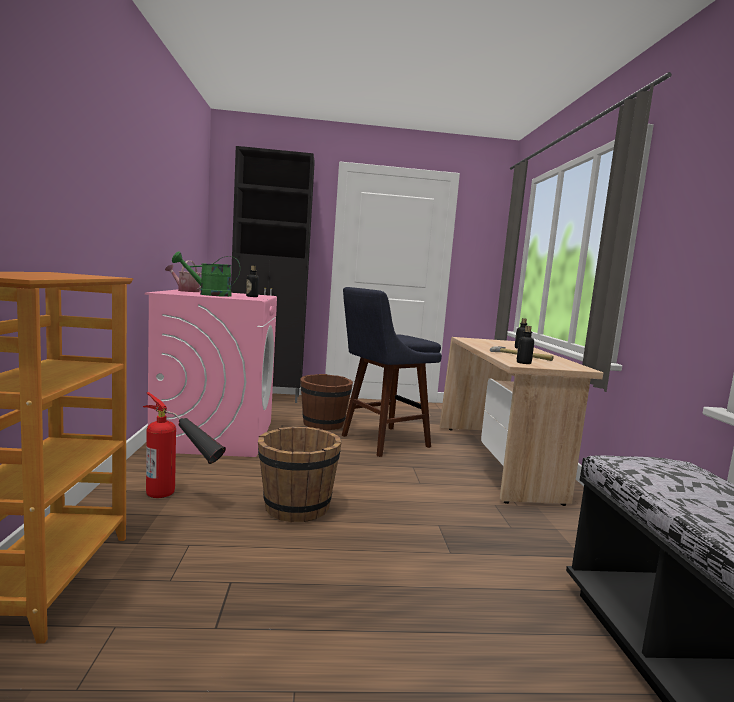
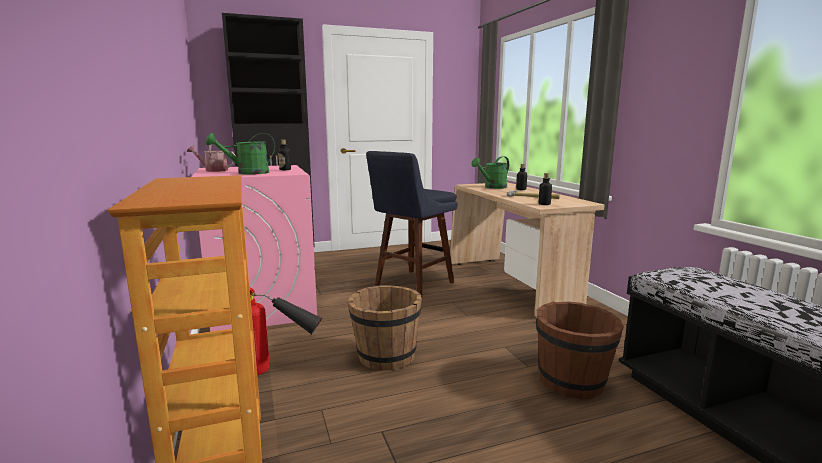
camera: 15 degrees left, 5 degrees up
(323, 424) = (352, 277): brown bucket -> brown bucket (572, 382)
(489, 343) = (492, 187): none -> green watering can

